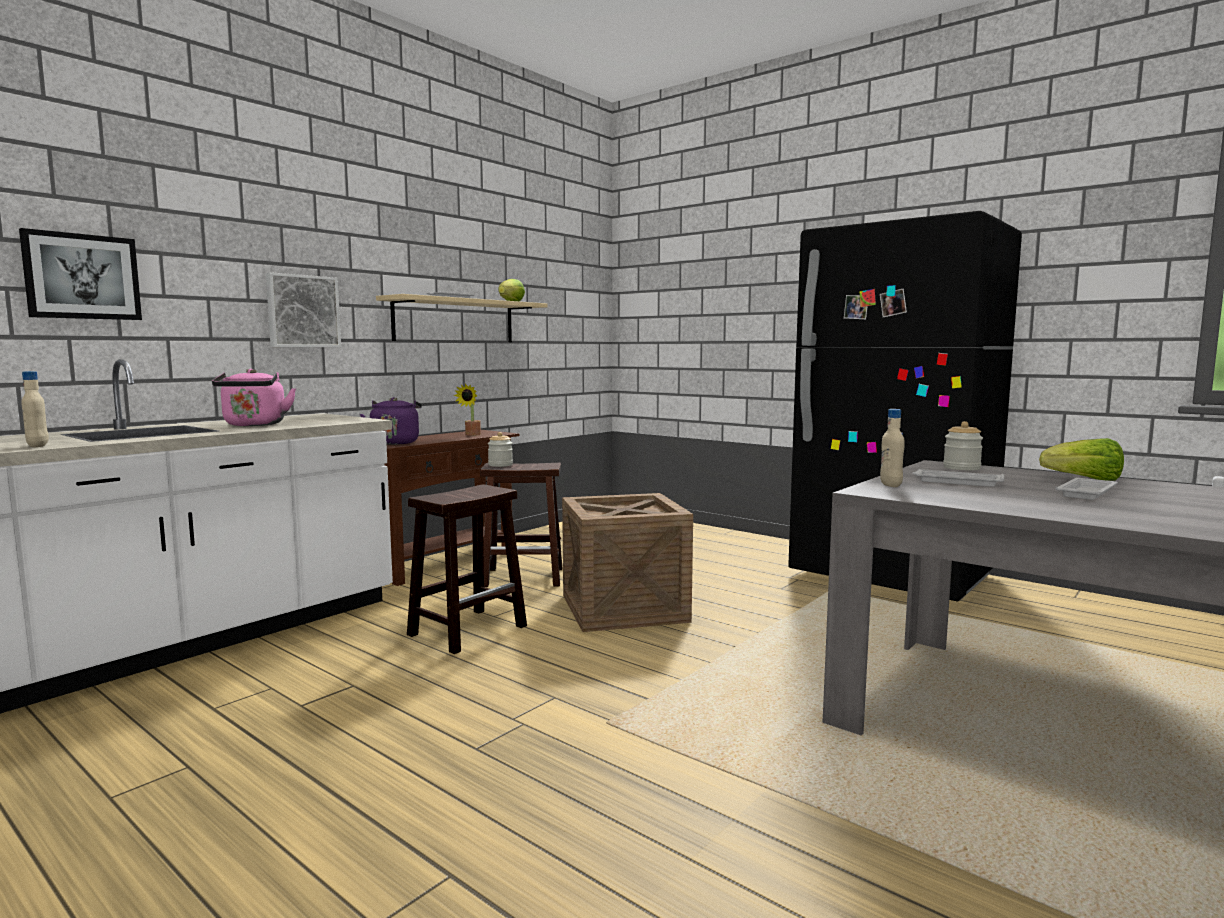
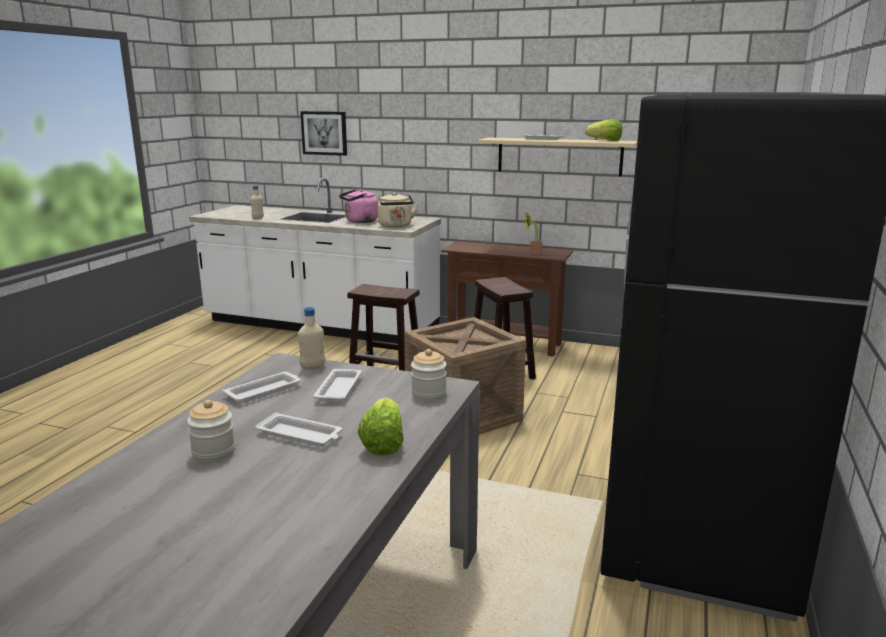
camera: 70 degrees right, 10 degrees up
(302, 311) = (434, 149): picture -> none
(334, 420) = (395, 226): none -> beige kettle
(395, 442) = (467, 247): purple kettle -> none
(500, 465) = (497, 281): jar -> jar (213, 452)
(971, 497) = (264, 391): none -> white tray

